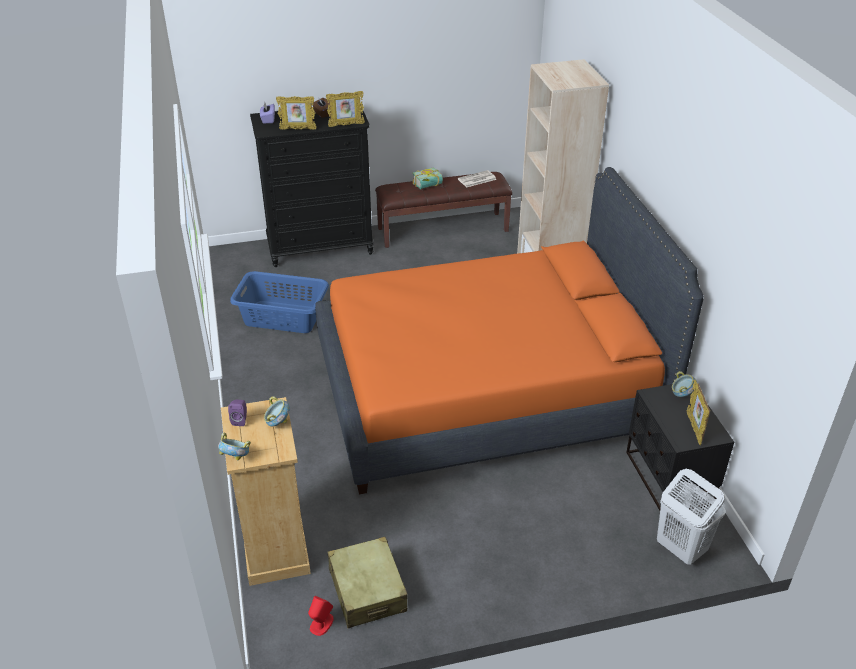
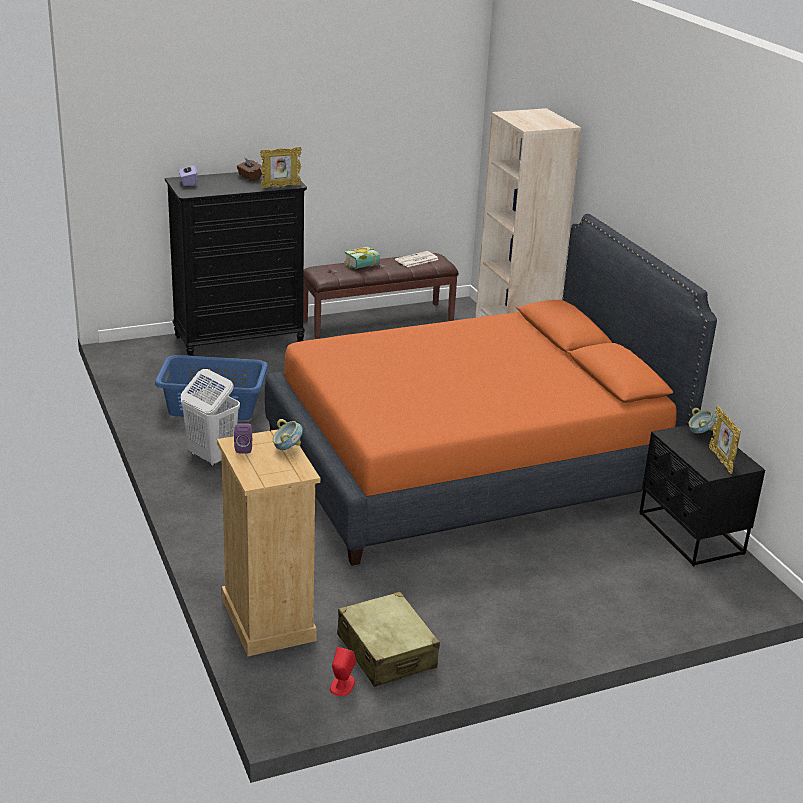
camera: 10 degrees left, 10 degrees down
(236, 457) = (250, 479): bowl -> none
(298, 129) = (226, 190): picture frame -> none
(680, 548) = (719, 593): white laundry basket -> white laundry basket (211, 457)

